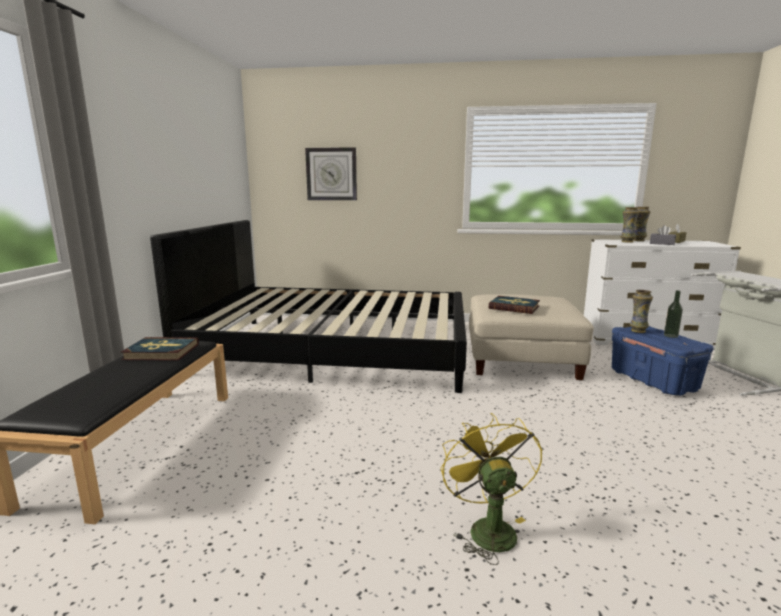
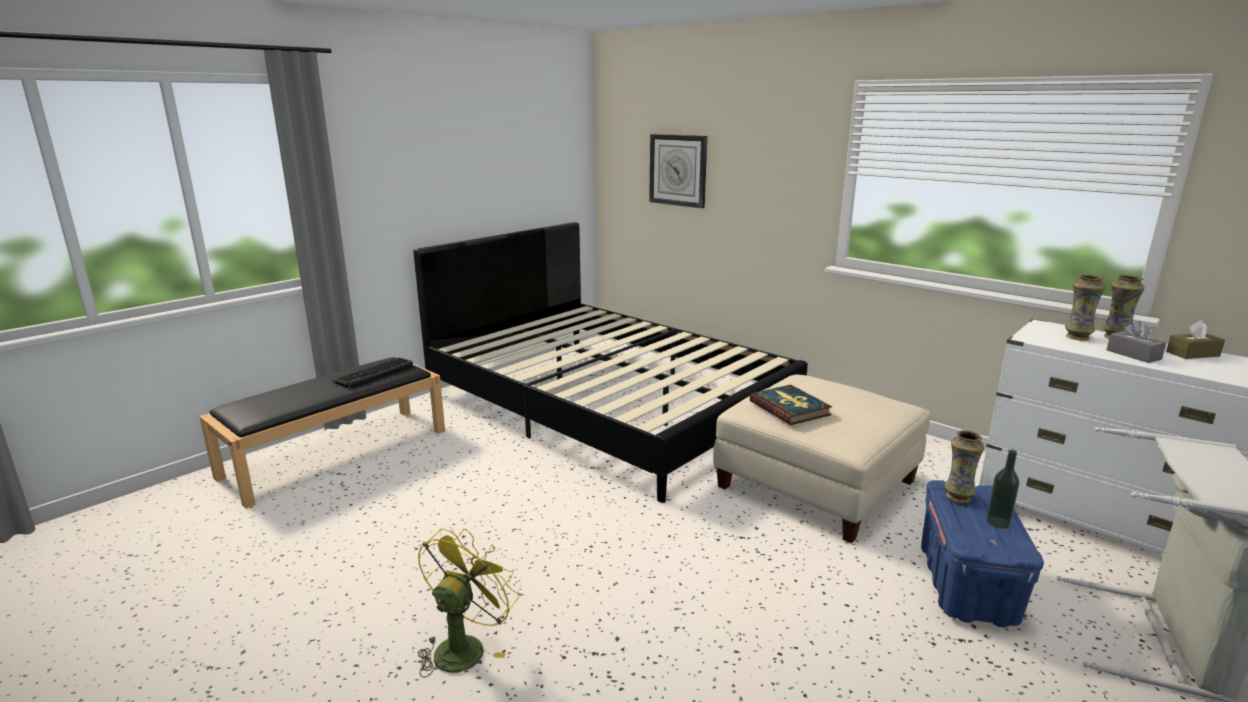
camera: 35 degrees right, 5 degrees up
(161, 352) = (373, 373): book -> keyboard

